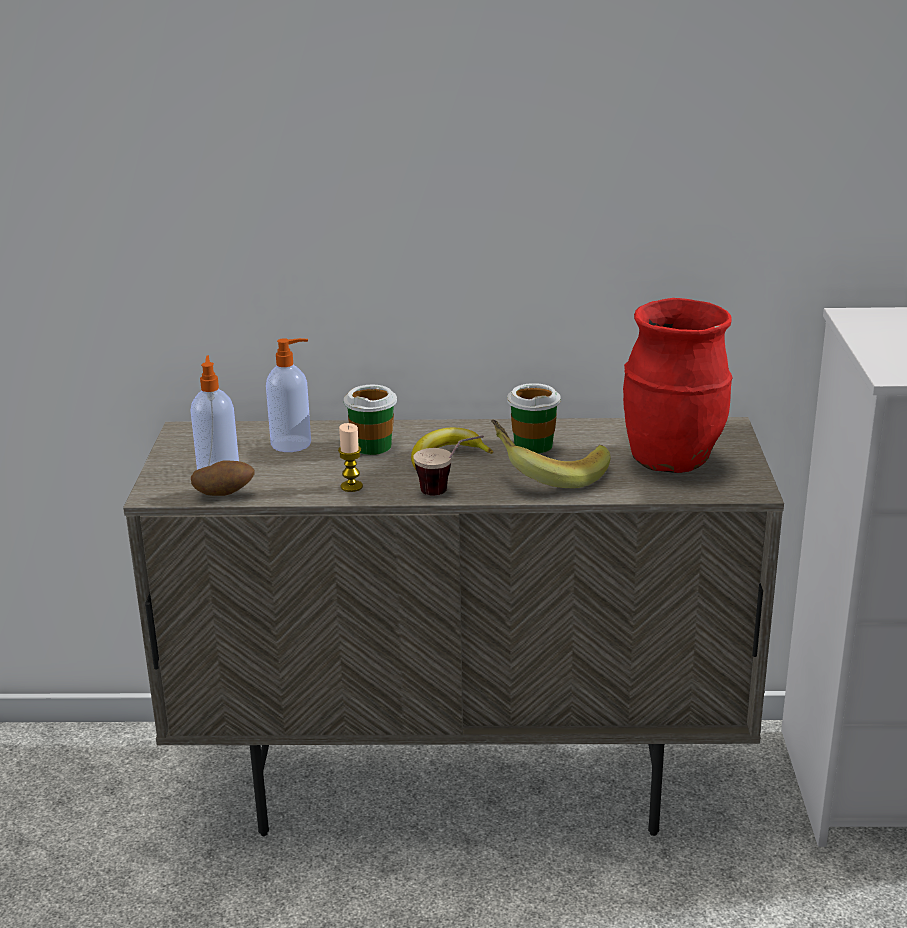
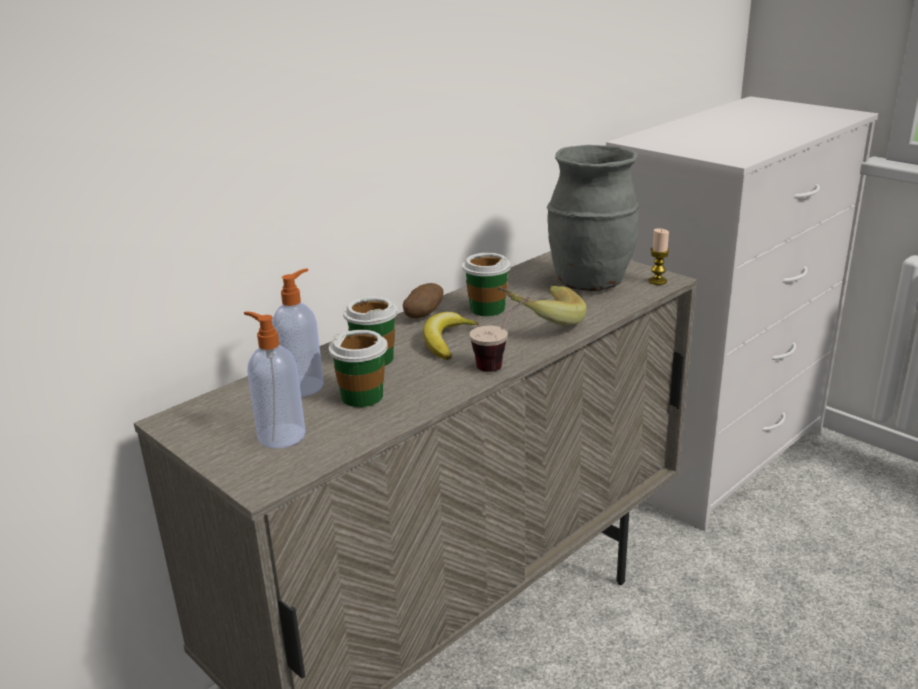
camera: 45 degrees left, 0 degrees up
(224, 494) = (330, 451): potato -> potato (423, 315)
(311, 469) = (362, 396): none -> cup
(351, 486) = (423, 393): candle -> candle (657, 281)
(672, 460) = (589, 282): red vase -> grey vase

